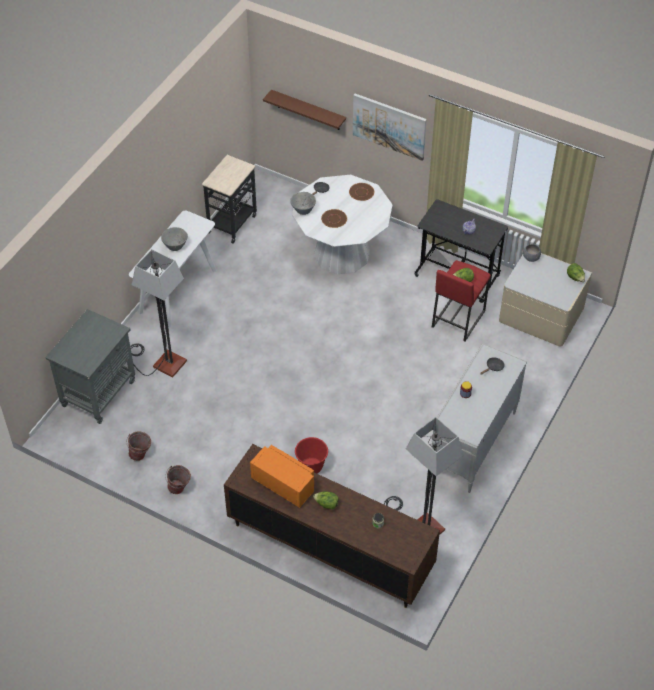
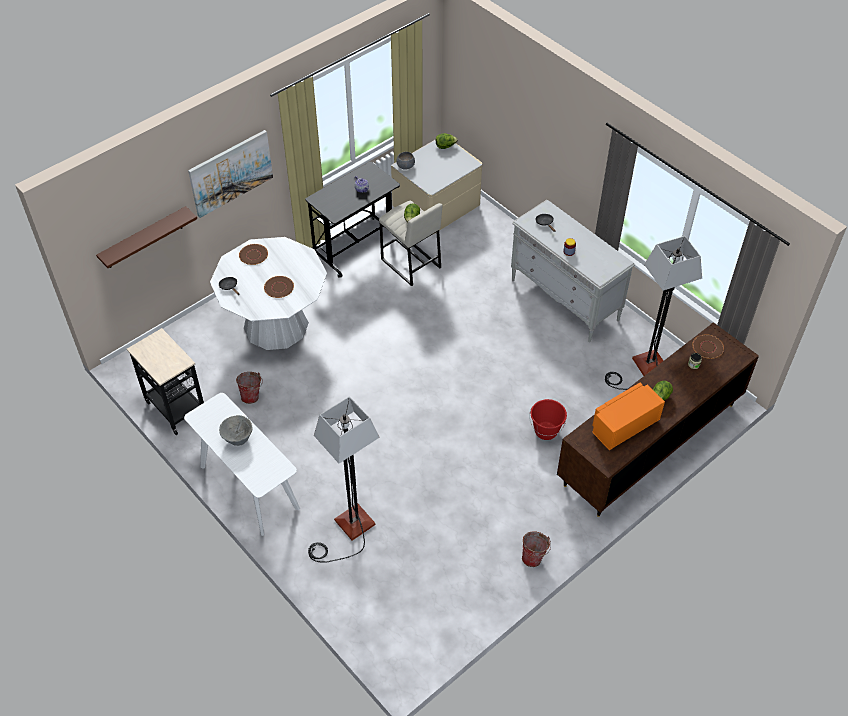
camera: 70 degrees left, 0 degrees up
(99, 393) = (366, 606): grey cart -> none
(141, 455) = (473, 583): bucket -> bucket (252, 395)
(303, 210) = (251, 309): grey bowl -> none
(405, 531) = (708, 347): none -> brown plate
(458, 319) = (411, 263): red stool -> beige stool

